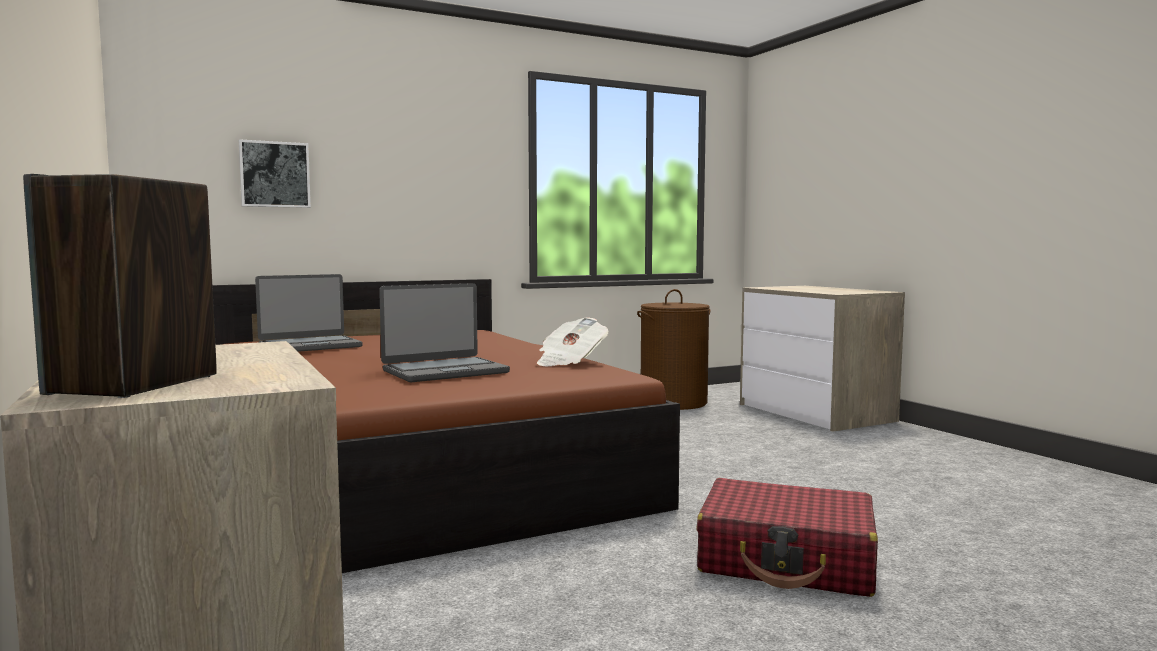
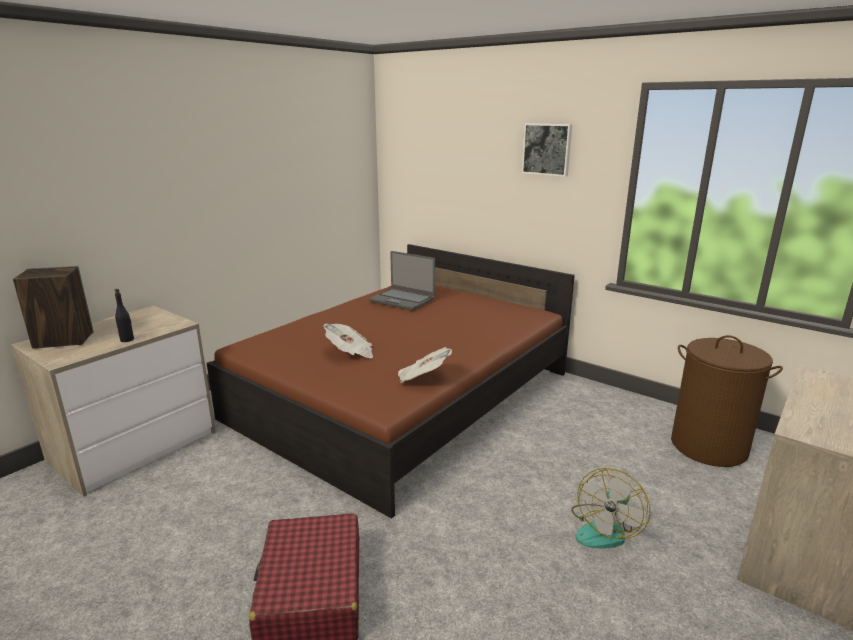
camera: 65 degrees right, 15 degrees up
(269, 360) = (127, 340): none -> black bottle
(274, 174) = (445, 179): picture -> picture (547, 149)
(444, 371) = (350, 353): laptop -> newspaper
(756, 446) = (604, 529): none -> fan

